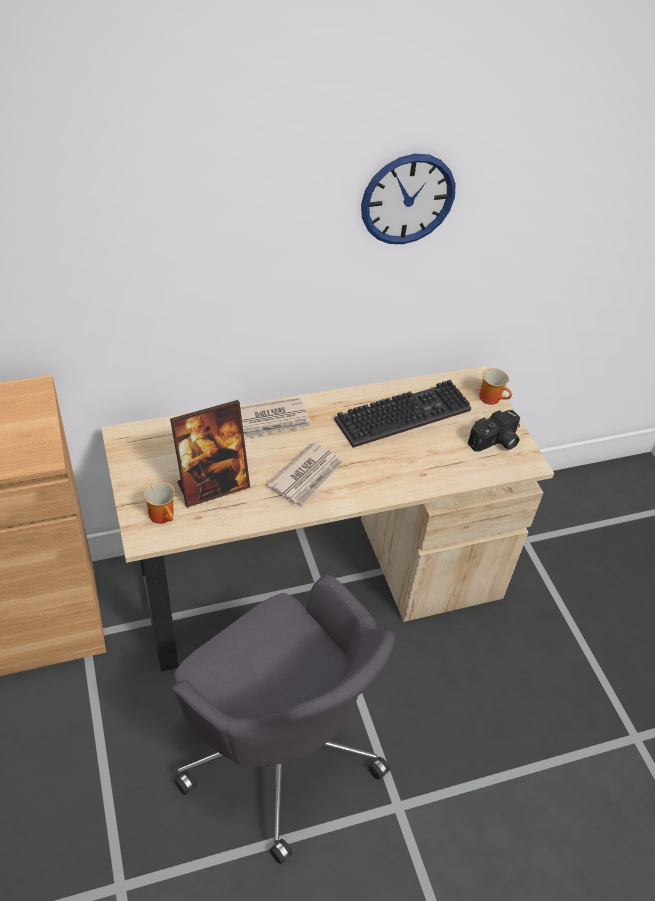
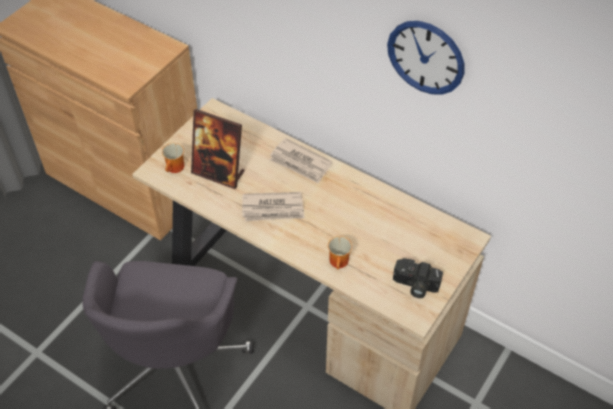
camera: 55 degrees right, 5 degrees up
(403, 413) = (384, 220): keyboard -> none
(492, 398) = (459, 259): mug -> mug (340, 262)

